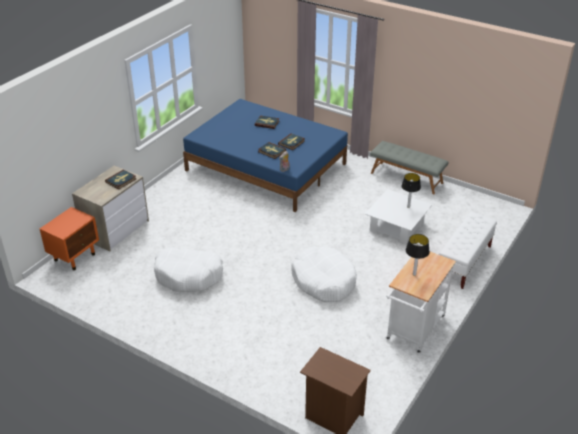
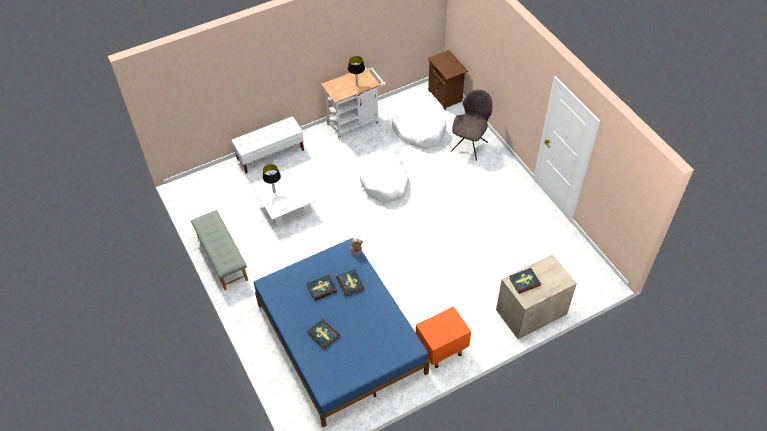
camera: 150 degrees left, 15 degrees up
(75, 257) = (577, 292): orange nightstand -> orange nightstand (441, 350)
(189, 275) = (485, 230): white dog bed -> white dog bed (419, 131)
(256, 357) = (470, 145): none -> grey chair

